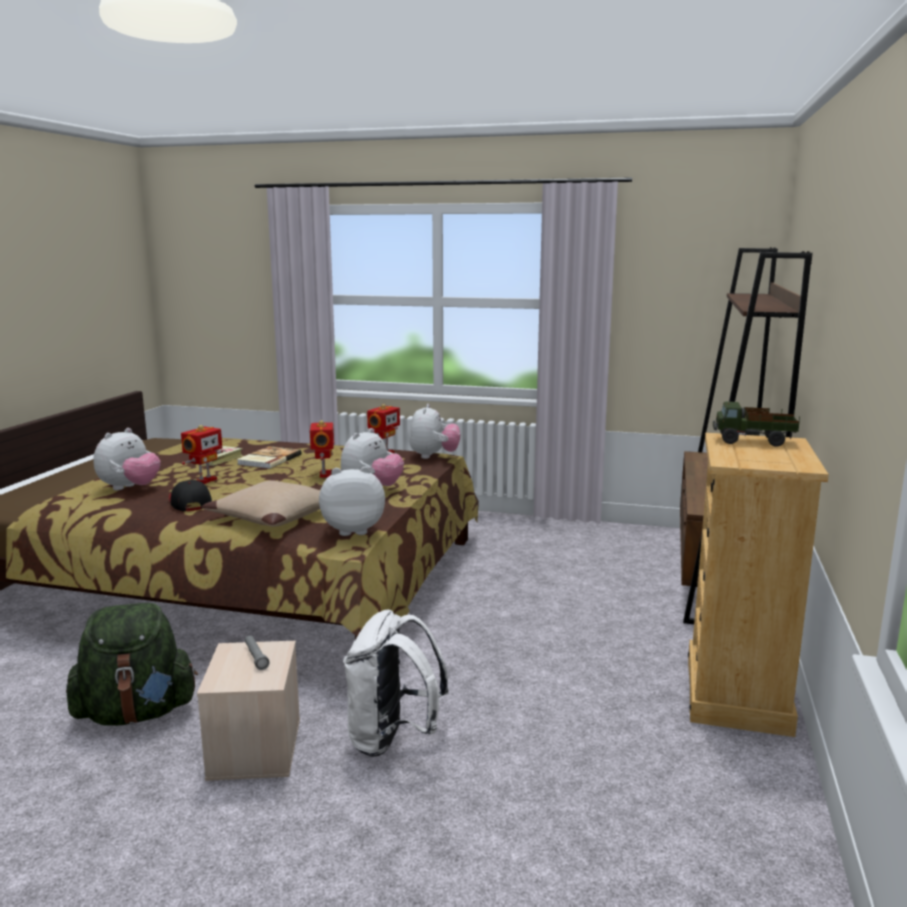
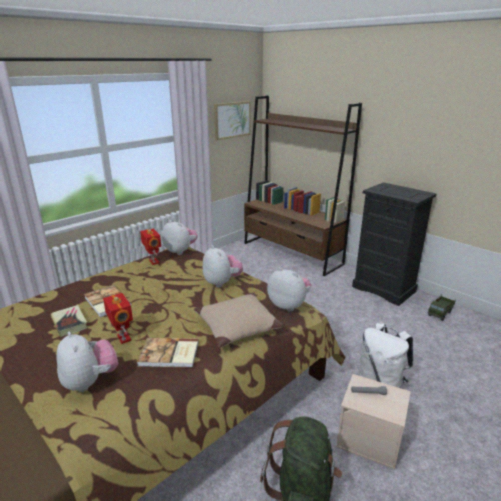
camera: 60 degrees left, 10 degrees up
(190, 502) = (169, 354): cap -> book
(324, 474) = (173, 290): toy robot -> none
(353, 530) = (289, 305): plush toy -> plush toy turned 105 degrees clockwise
(690, 289) = (232, 120): none -> picture
(737, 694) = (384, 289): beige dresser -> black dresser
(754, 441) = (384, 188): toy truck -> toy truck (440, 313)

